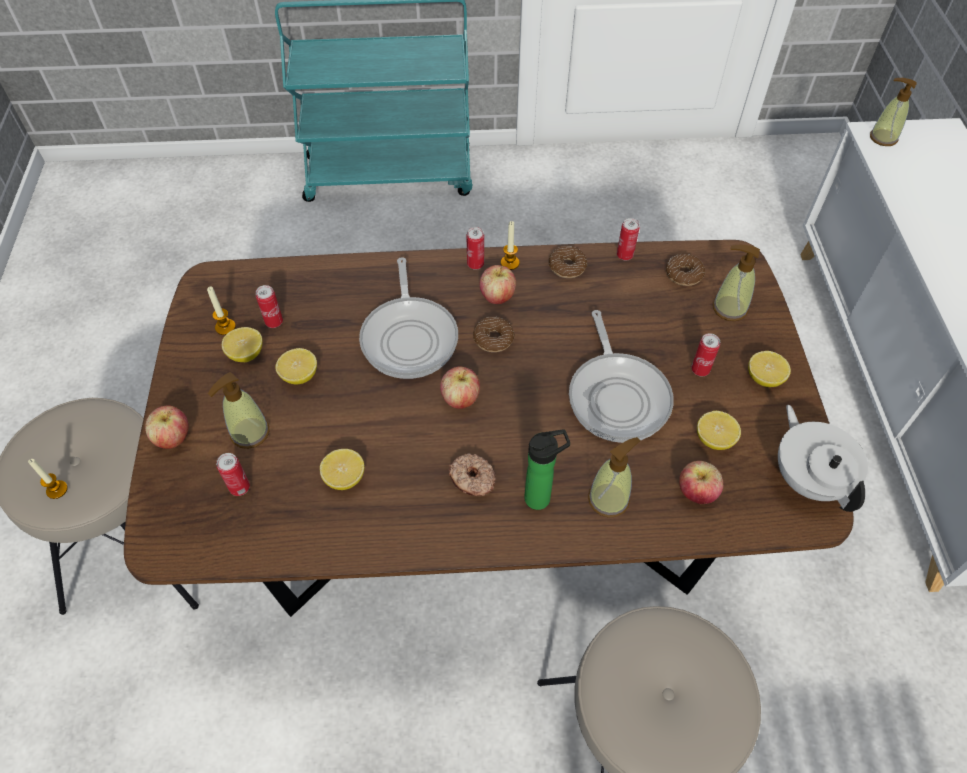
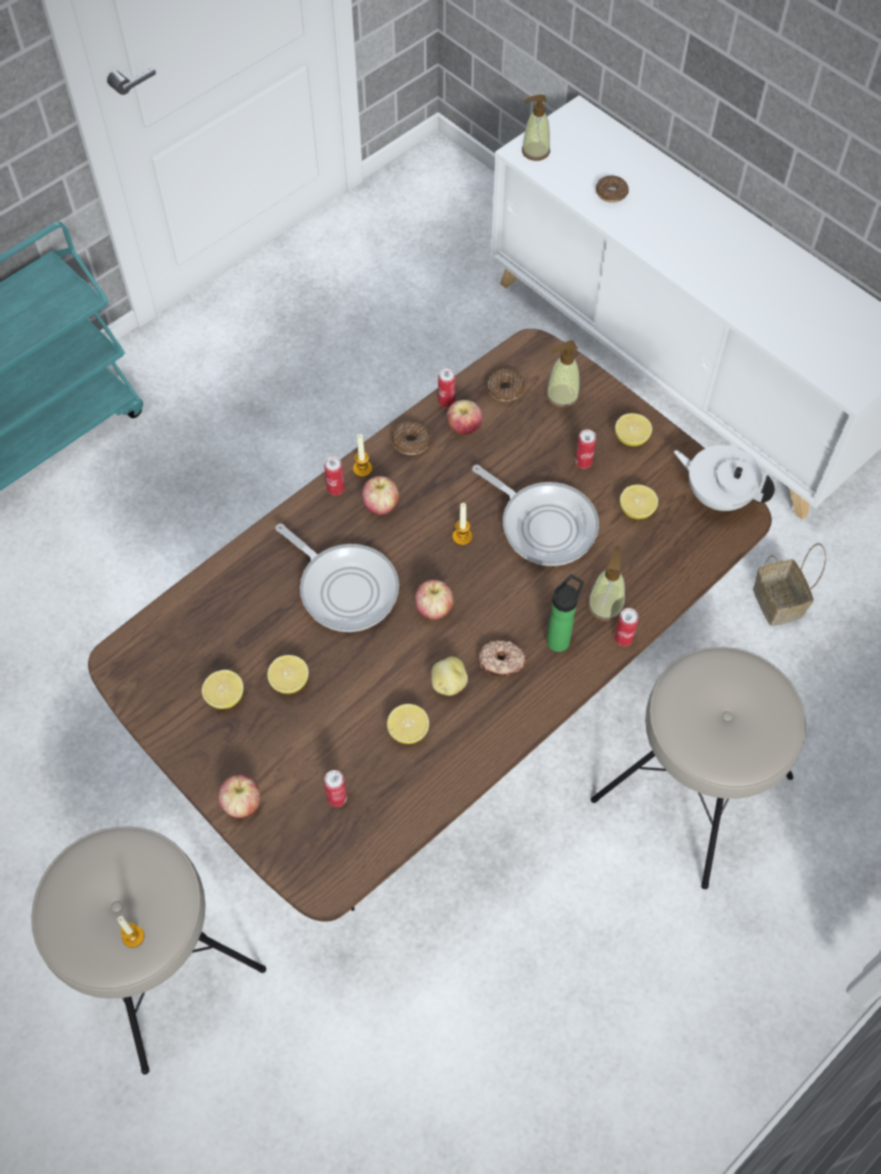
camera: 40 degrees left, 5 degrees up
(225, 327) = (182, 688): candle -> candle (462, 537)
(249, 433) = (299, 754): soap dispenser -> none
(274, 322) = (219, 654): can -> can (623, 638)
(413, 464) = (448, 684): none -> potato
(493, 339) = (411, 543): donut -> donut (611, 193)
(696, 493) = (657, 559): apple -> apple (464, 428)
(847, 647) = (779, 603): none -> basket

